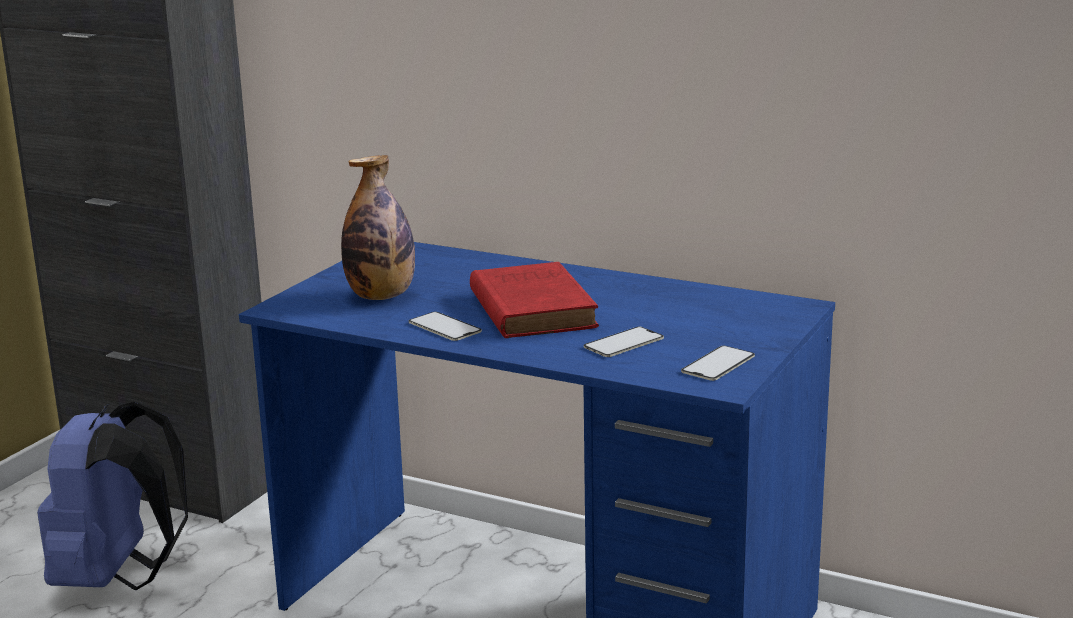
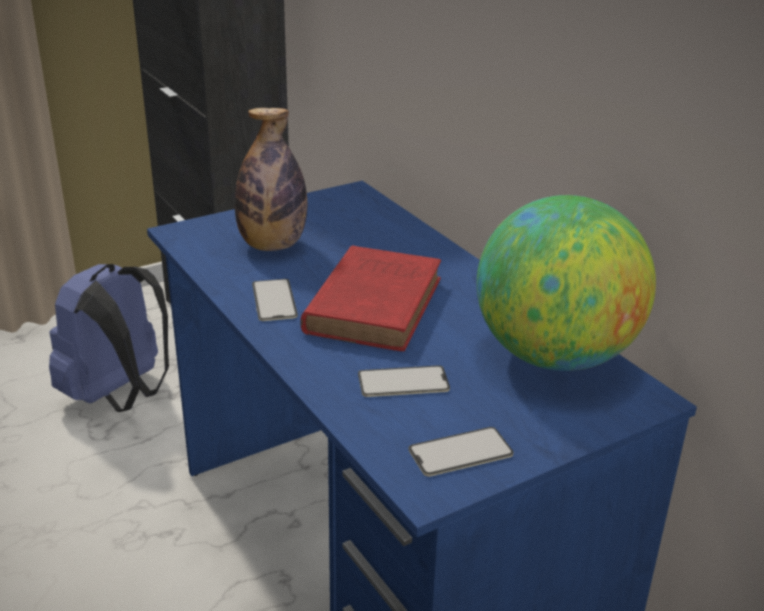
camera: 30 degrees right, 10 degrees up
(709, 301) = (555, 356): none -> globe

